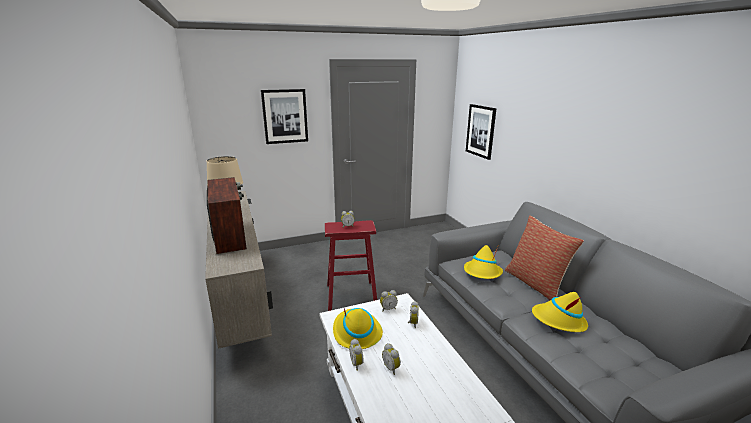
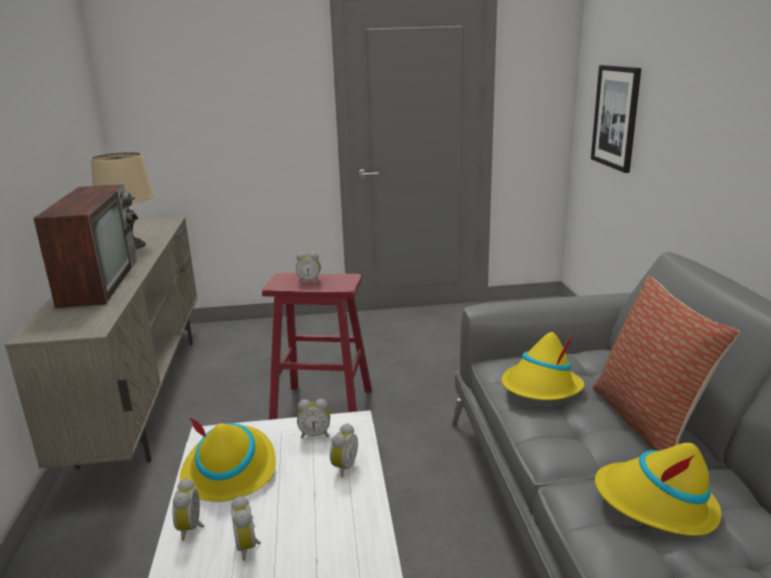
camera: 15 degrees right, 0 degrees up
(285, 116) = (252, 90): picture -> none

